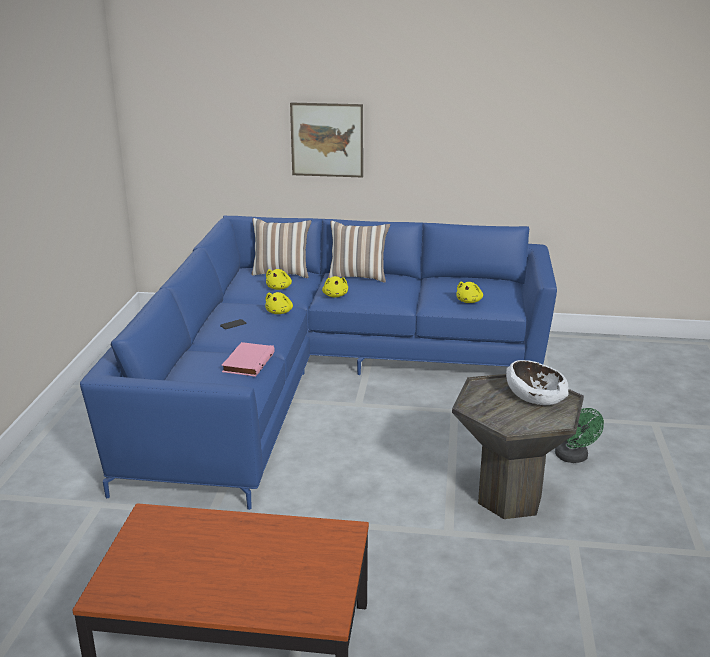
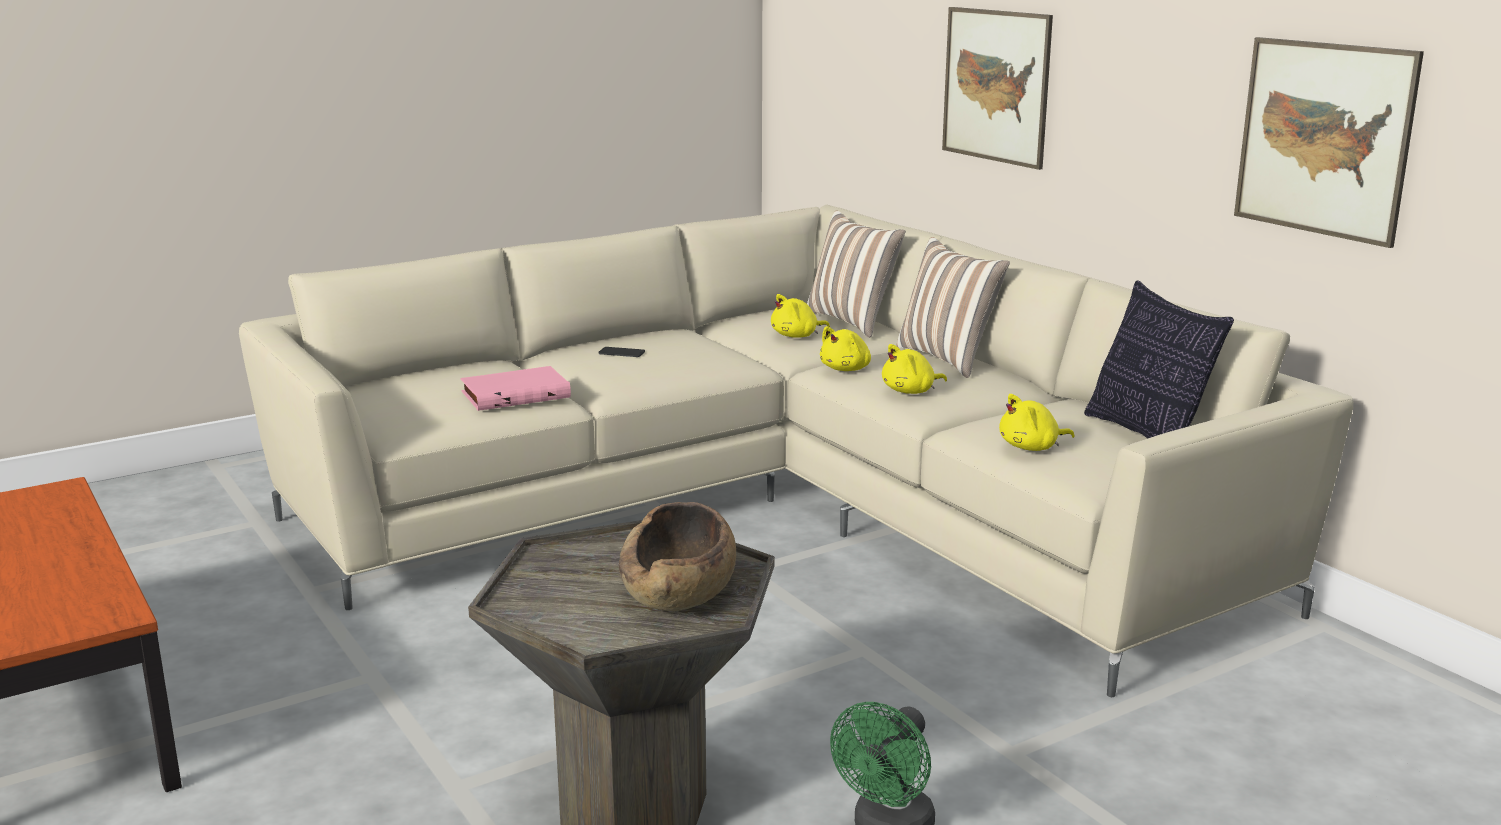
camera: 50 degrees right, 5 degrees down
(279, 312) = (716, 361): yellow plush toy -> yellow plush toy (911, 391)
(315, 376) = (778, 511): blue sofa -> beige sofa
(486, 282) = (1147, 435): none -> pillow
(518, 147) = (1324, 139): none -> picture
(535, 397) = (680, 592): white bowl -> brown bowl

